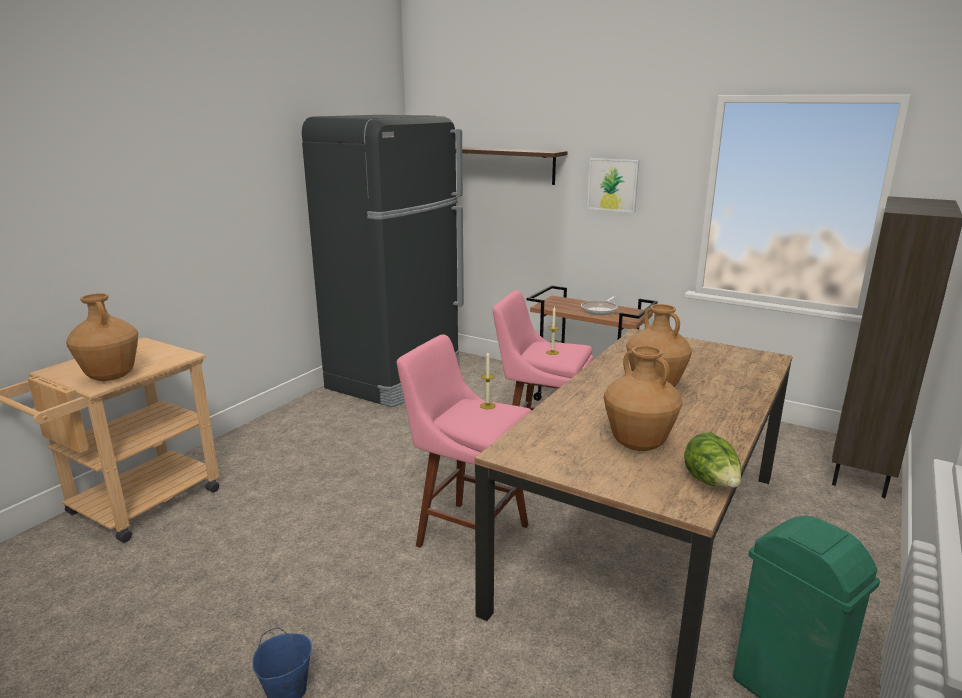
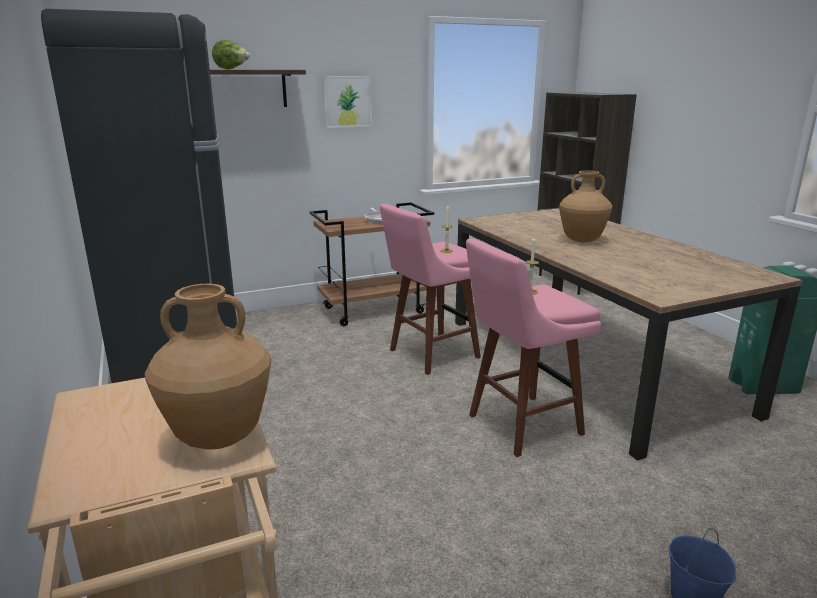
camera: 55 degrees left, 0 degrees up
(637, 444) = (673, 265): brown vase -> none
(711, 483) = (741, 265): lettuce -> lettuce (232, 69)

